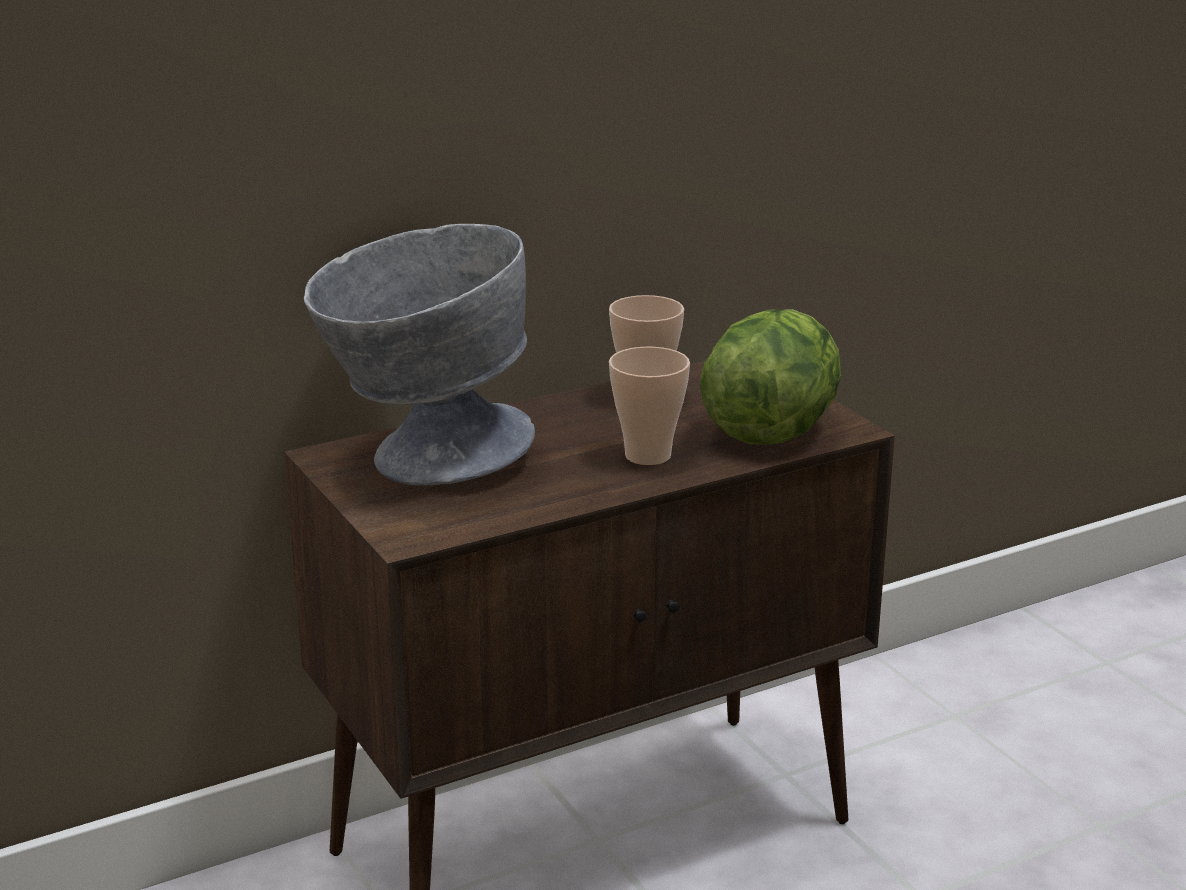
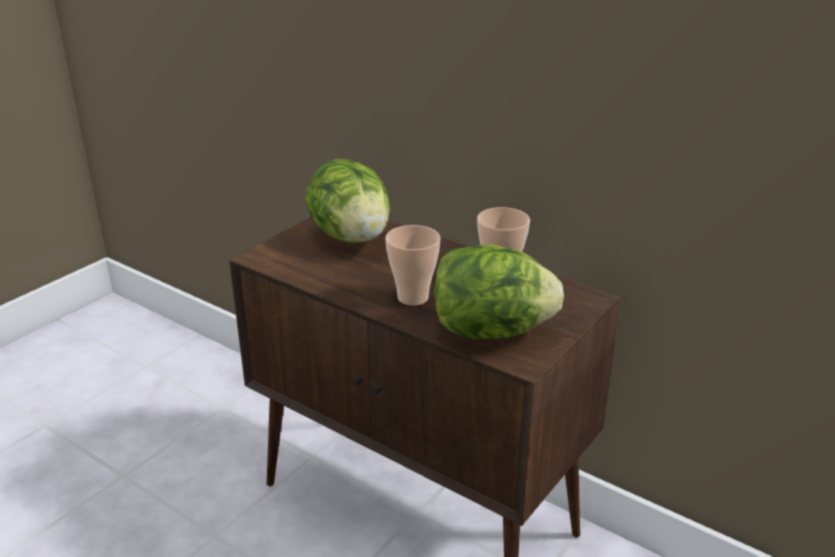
camera: 65 degrees right, 5 degrees up
(423, 460) = (351, 237): grey bowl -> lettuce

